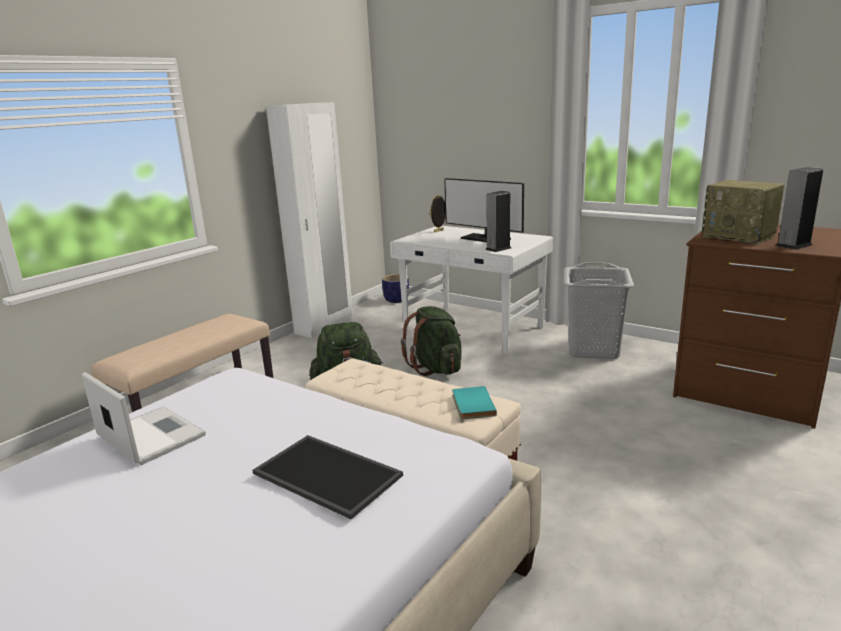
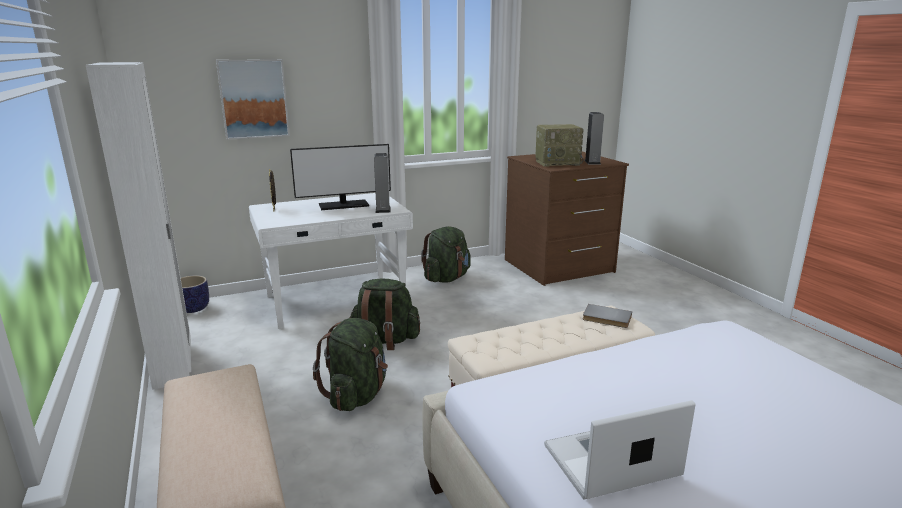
camera: 60 degrees left, 0 degrees up
(324, 475) = (748, 380): tray -> none
(458, 132) = (253, 99): none -> picture
(471, 405) = (606, 318): turquoise book -> grey book
(593, 349) = (446, 278): grey laundry basket -> green backpack

